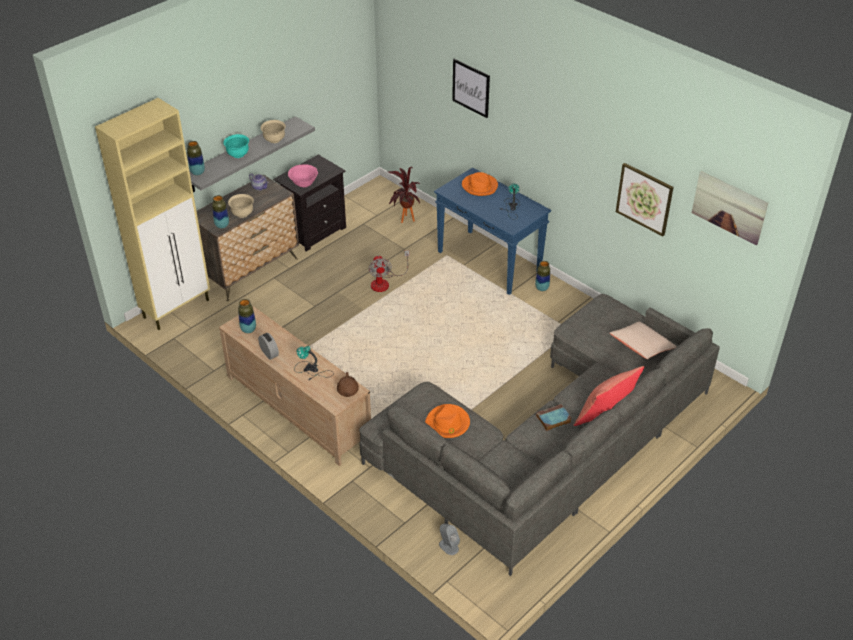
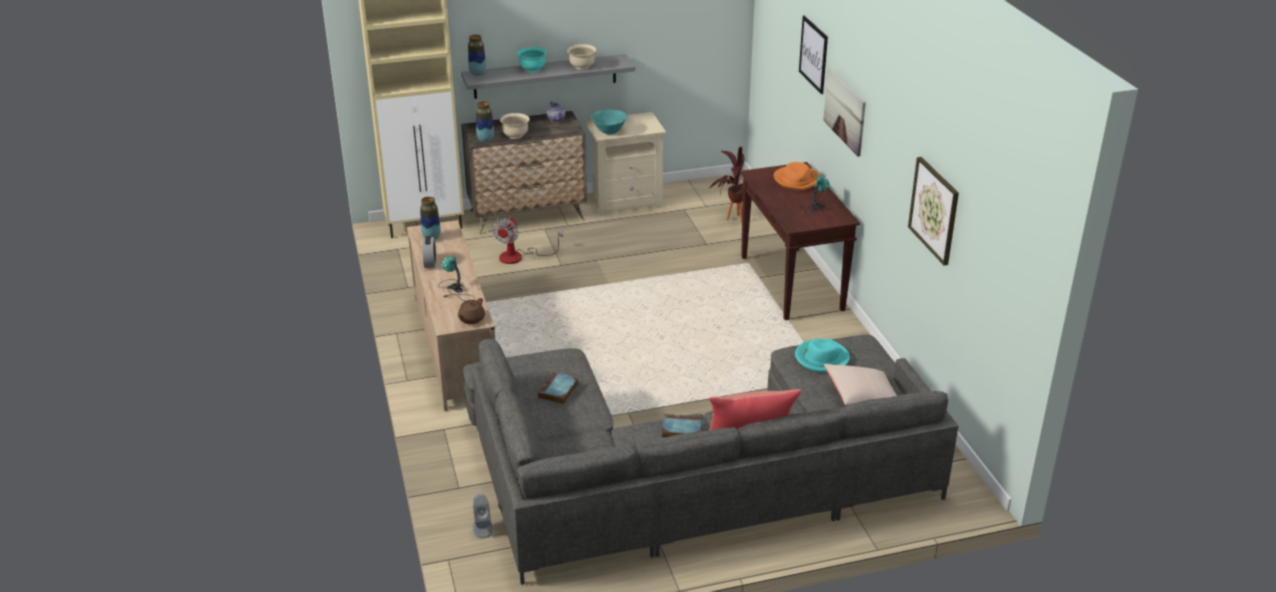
camera: 30 degrees right, 10 degrees down
(304, 184) = (609, 132): pink bowl -> turquoise bowl
(314, 231) = (625, 201): black nightstand -> beige nightstand
(384, 282) = (655, 267): fan -> fan (519, 256)
(447, 423) = (558, 391): orange hat -> book
(490, 262) = (792, 284): blue console table -> brown console table
(542, 288) = (831, 326): vase -> none
(592, 325) = (821, 358): none -> turquoise hat
(729, 207) = (1004, 225): picture -> picture (845, 111)

